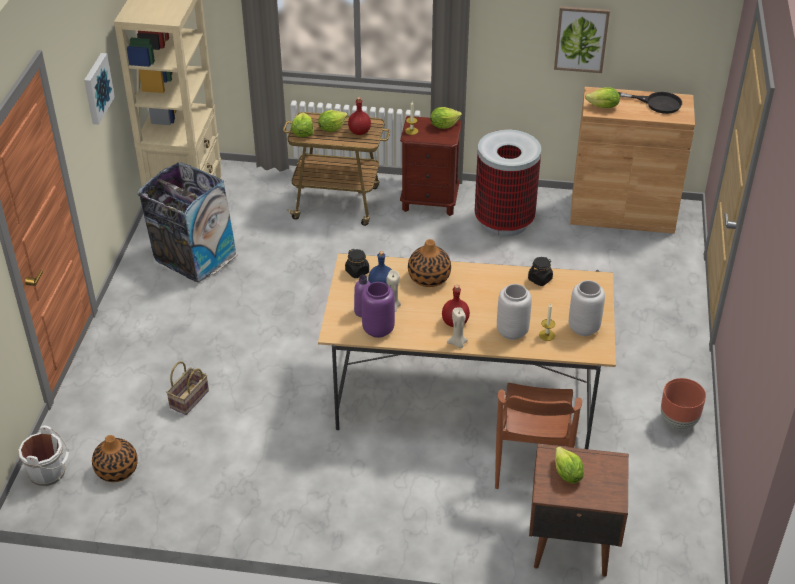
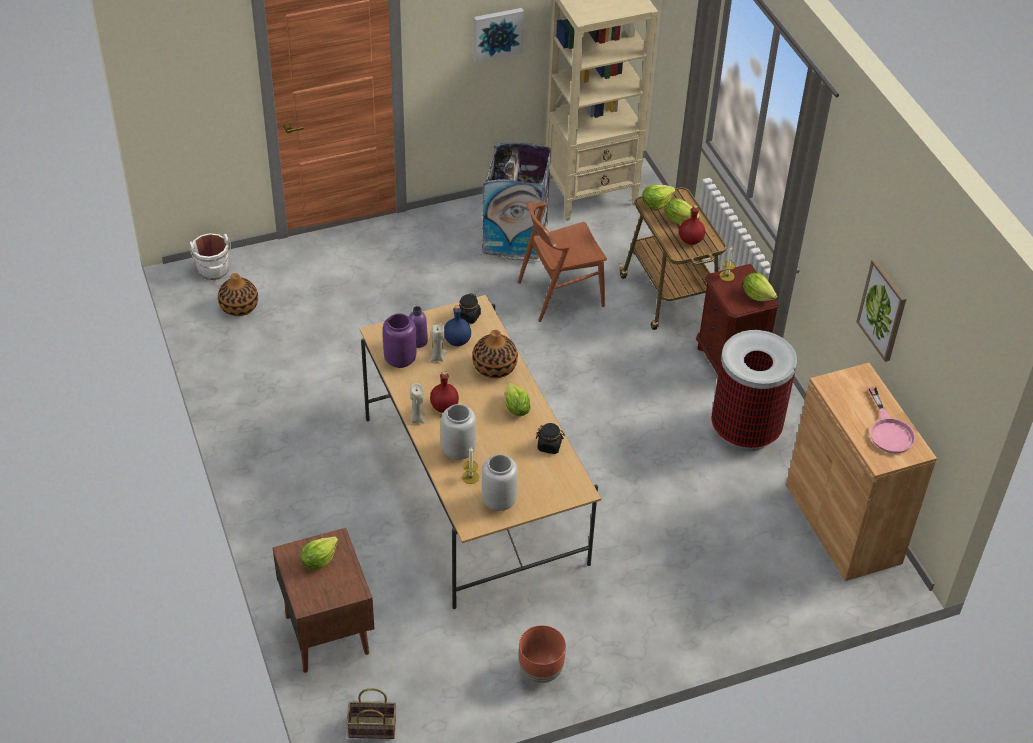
camera: 60 degrees right, 5 degrees up
(189, 400) = (340, 313): basket -> basket (371, 728)
(532, 462) = (411, 571): brown chair -> brown chair (560, 294)
(603, 107) = (841, 389): lettuce -> lettuce (516, 408)
(656, 103) = (889, 431): black frying pan -> pink frying pan

